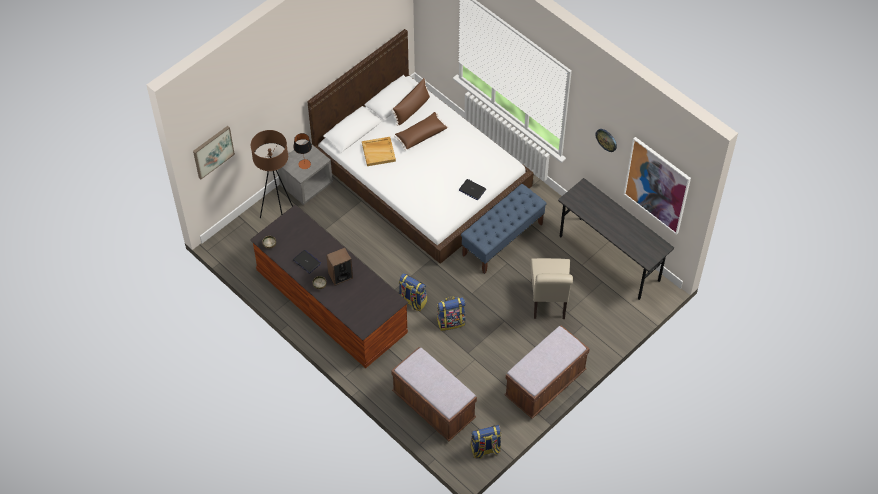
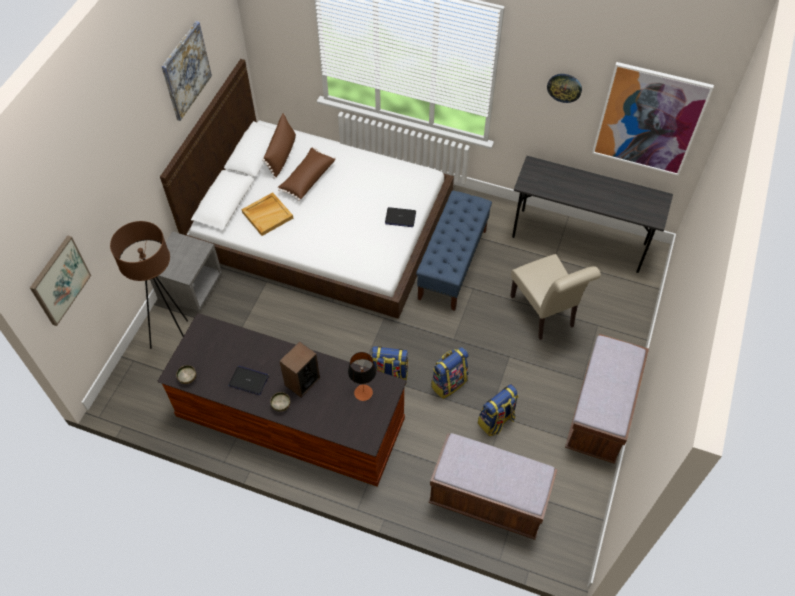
camera: 25 degrees left, 0 degrees up
(304, 164) = (183, 260): table lamp -> table lamp (363, 392)
(351, 34) = (186, 71): none -> picture
(485, 449) = (581, 529): backpack -> backpack (496, 421)

